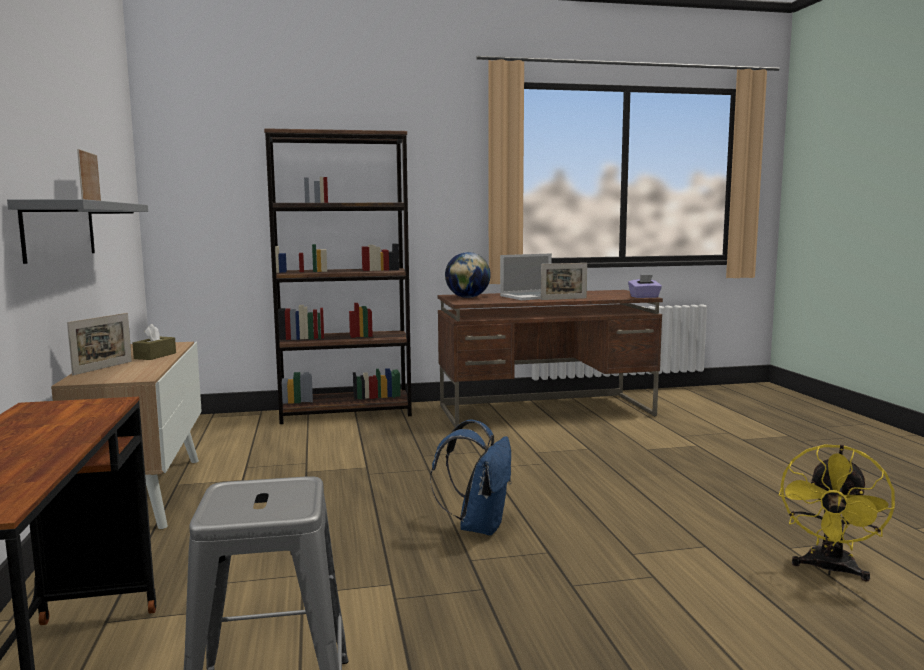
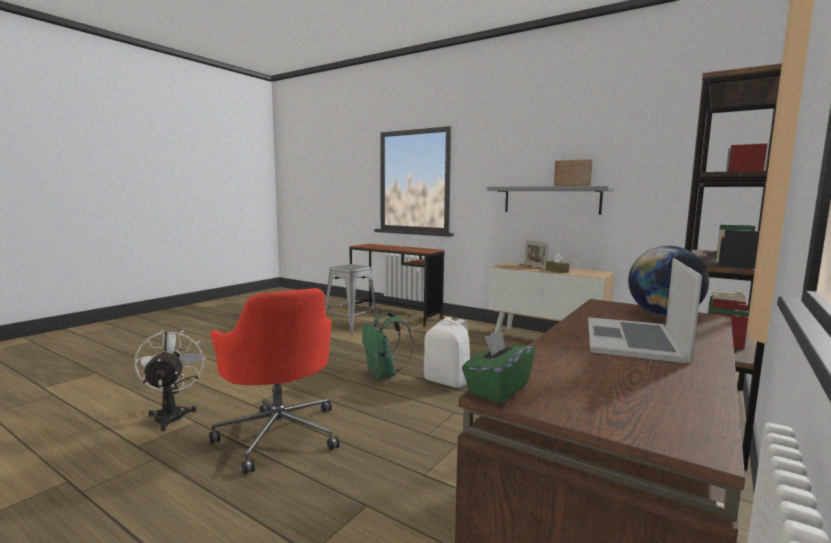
camera: 135 degrees right, 0 degrees up
(426, 491) = (448, 381): none -> white backpack
(479, 526) = (384, 375): blue backpack -> green backpack
(563, 299) = (568, 339): picture frame -> none
(644, 297) = (497, 389): purple tissue box -> green tissue box
(684, 503) = (279, 434): none -> red office chair
(830, 570) = (172, 414): yellow fan -> white fan

